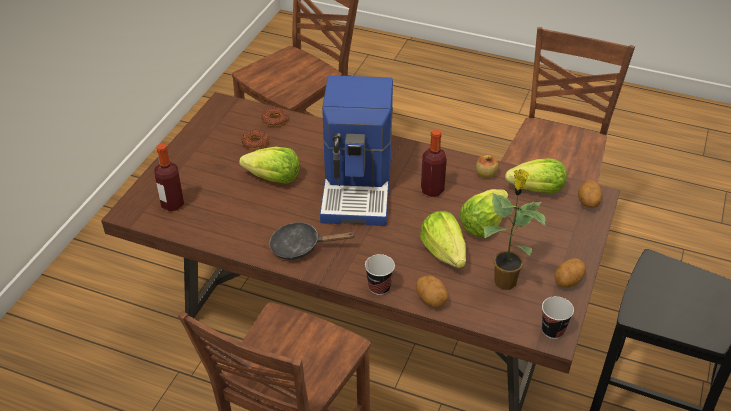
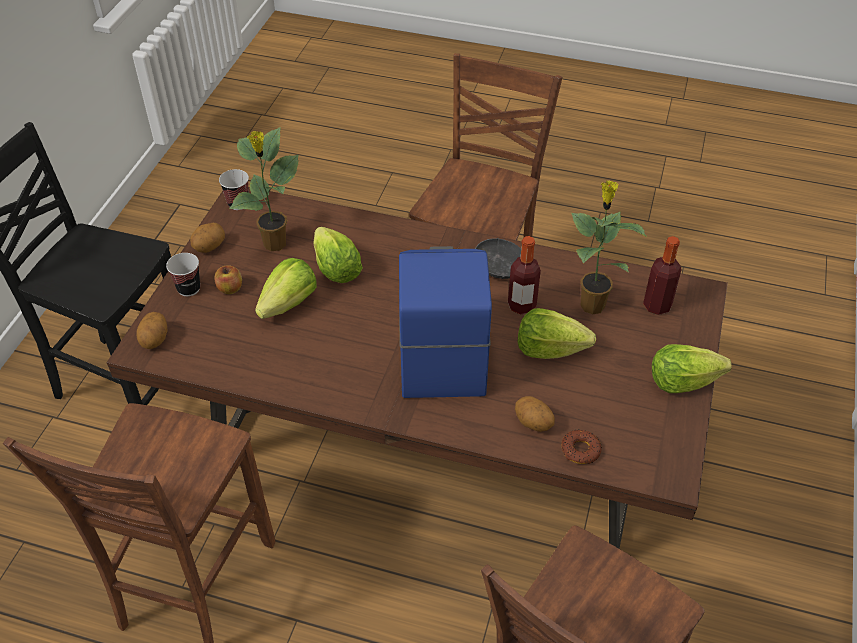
camera: 175 degrees right, 5 degrees up
(226, 209) = (592, 304): none -> potted plant
(255, 142) = (594, 405): donut -> none
(379, 287) = (403, 230): cup -> cup (188, 288)
(431, 300) = (351, 222): potato -> potato (532, 423)
(432, 190) = (346, 345): bottle -> bottle (521, 305)
(486, 174) = (275, 374): apple -> apple (230, 288)
(537, 190) = (213, 354): lettuce -> lettuce (682, 381)

